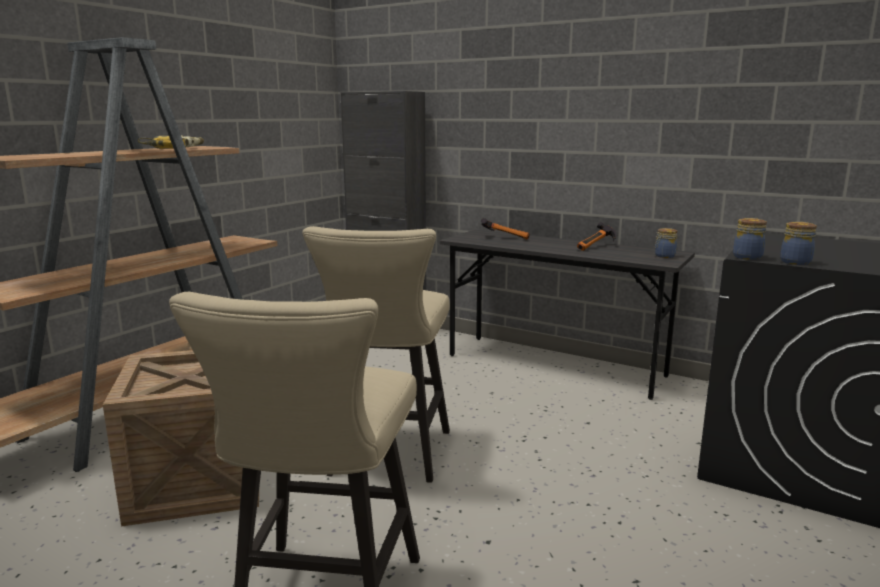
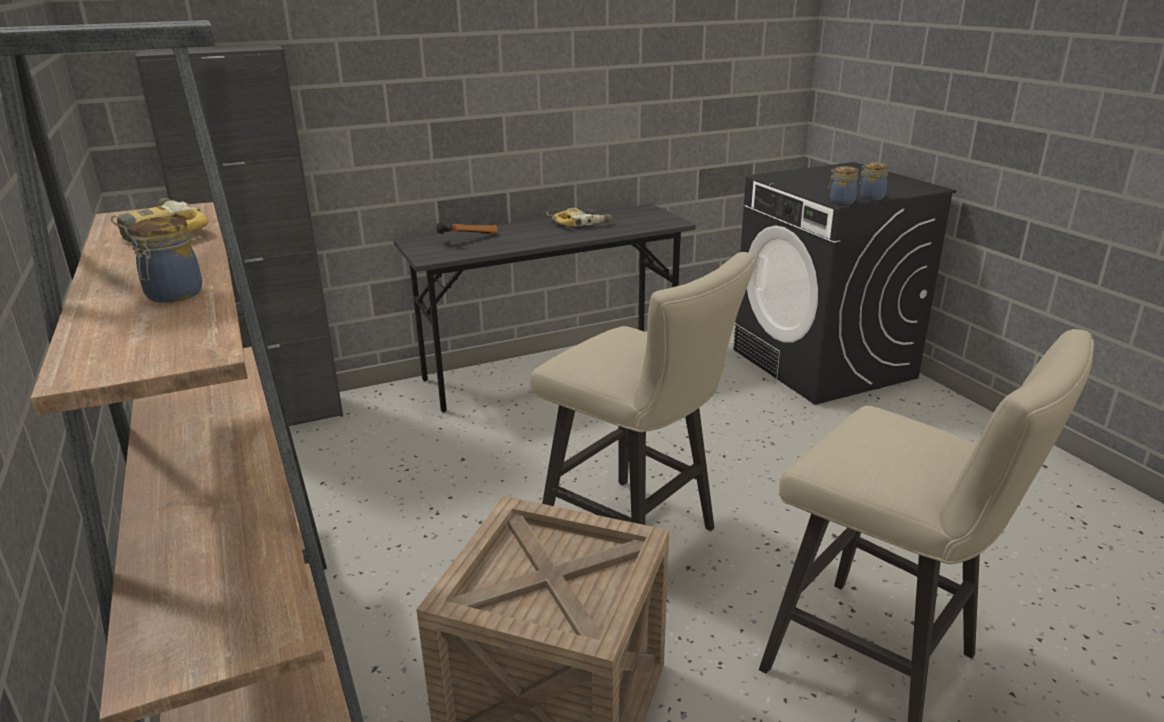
camera: 55 degrees left, 10 degrees up
(597, 247) = (579, 223): hammer -> power drill
(664, 256) = (651, 215): jar -> jar (172, 295)

